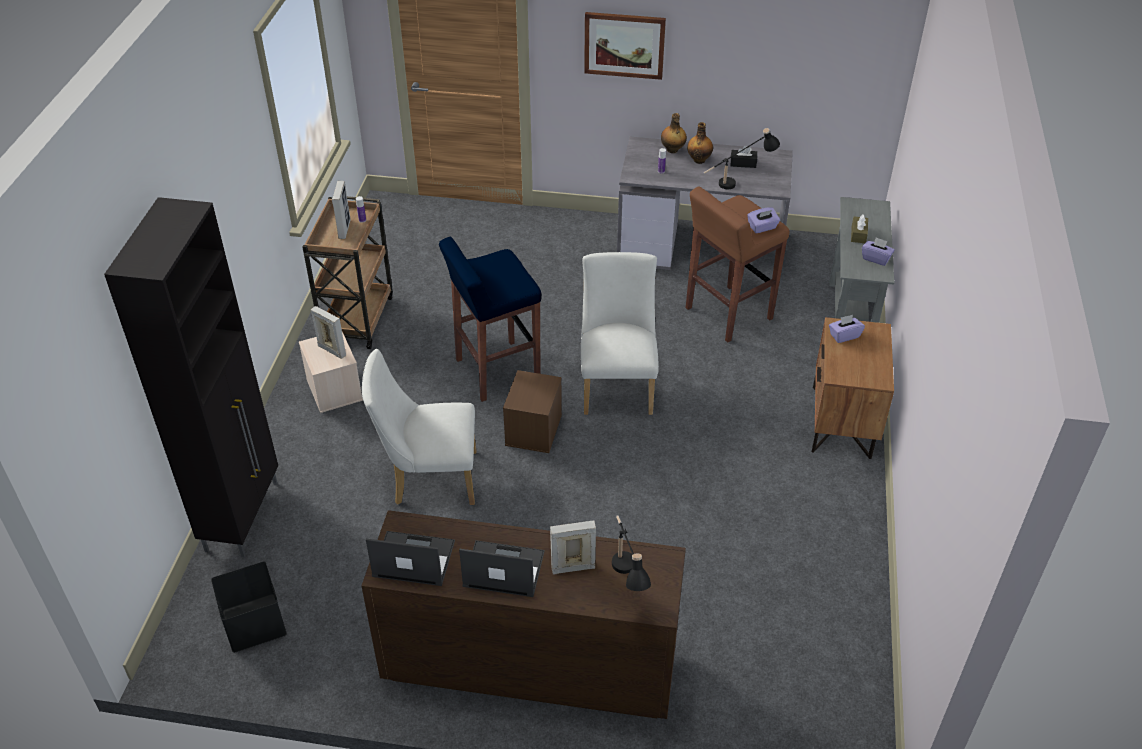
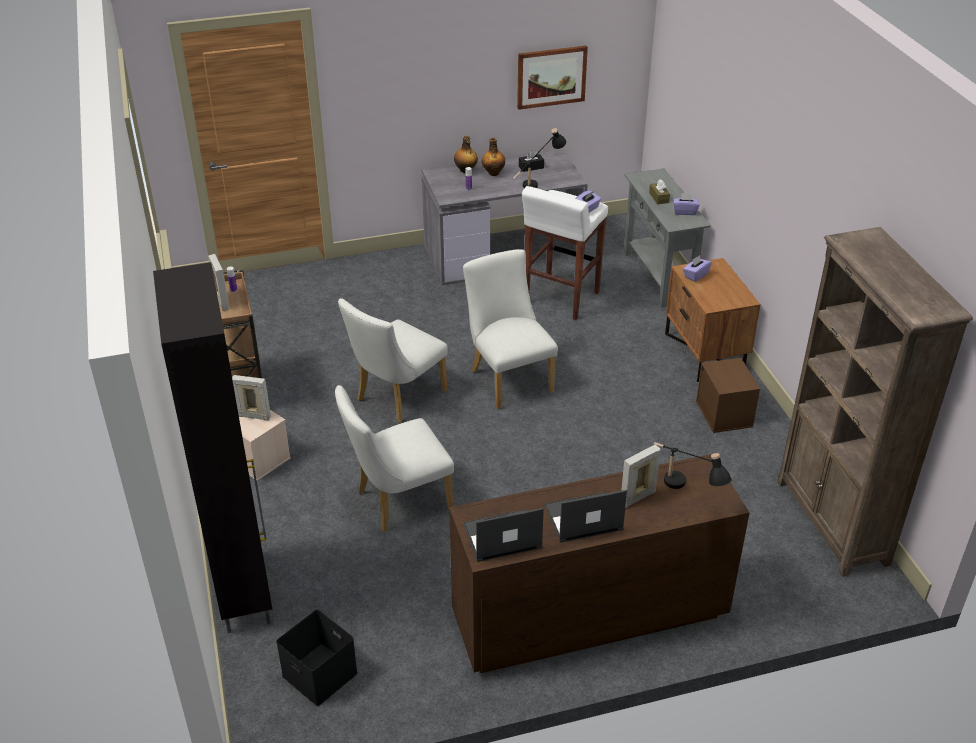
camera: 25 degrees left, 5 degrees down
(496, 371) = (396, 398): blue stool -> white chair
(534, 430) = (463, 435): brown storage box -> brown storage box (725, 414)
(624, 45) = (408, 84): picture -> picture (551, 76)
(727, 314) = (560, 298): brown stool -> white stool
(853, 663) = (832, 522): none -> brown bookcase

